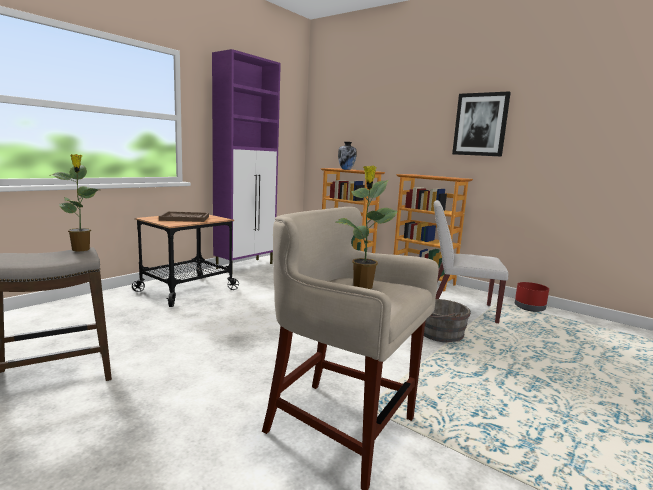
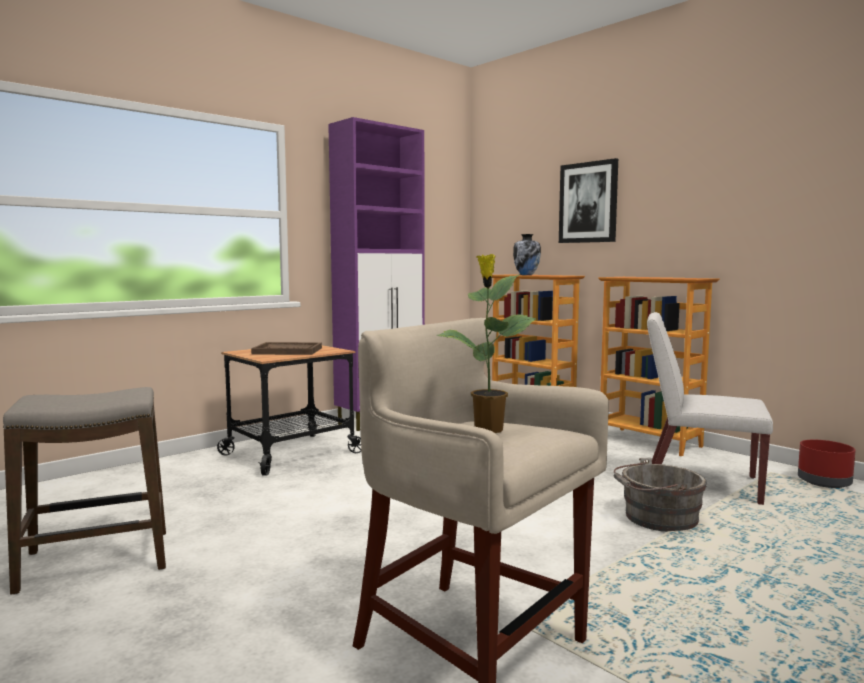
camera: 10 degrees right, 5 degrees down
(81, 249) = (133, 389): potted plant -> none
(480, 124) = (725, 195): picture -> picture (588, 202)

